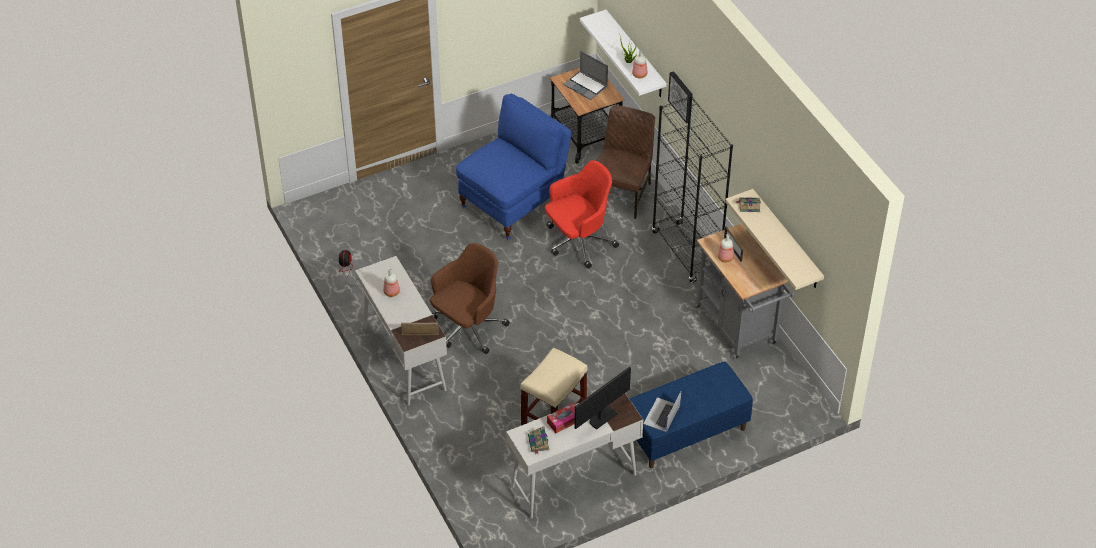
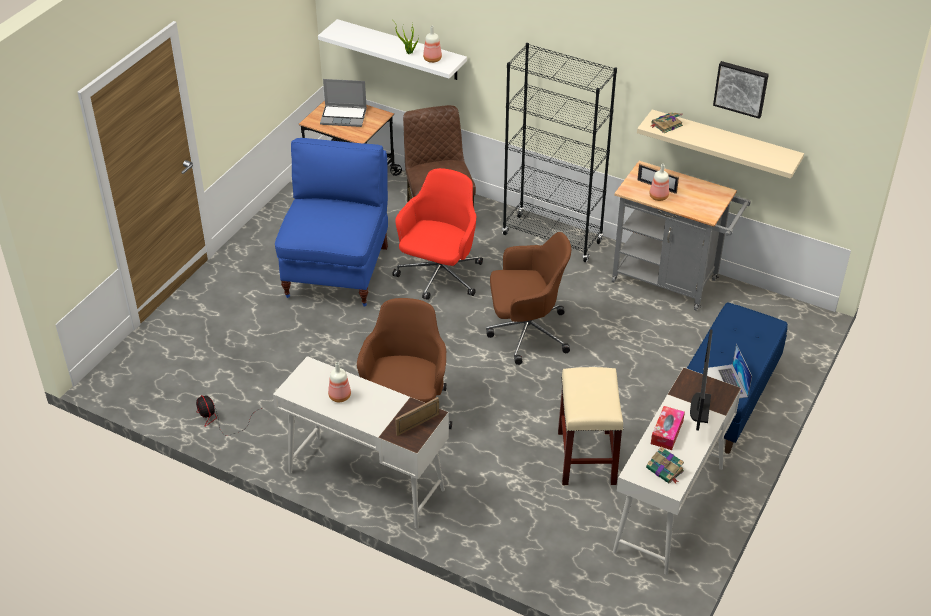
camera: 35 degrees left, 5 degrees down
(598, 313) = (526, 332): none -> brown office chair
(682, 96) = (499, 59): picture -> picture (741, 88)

